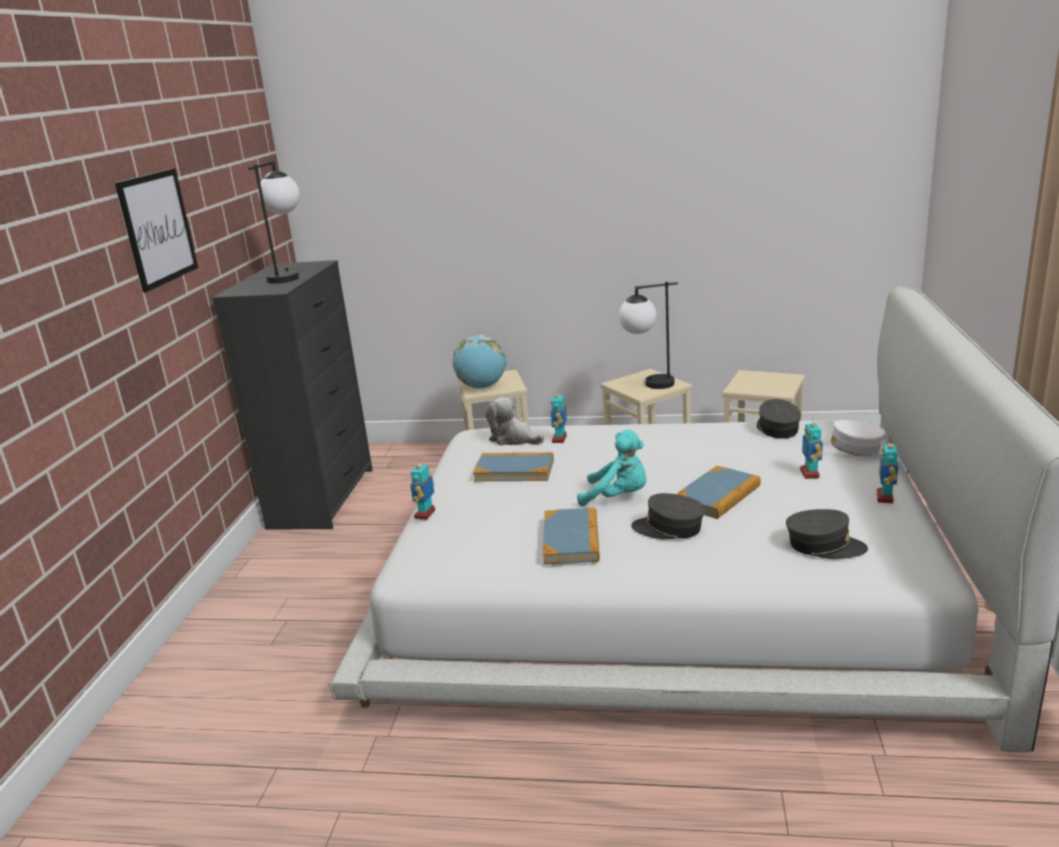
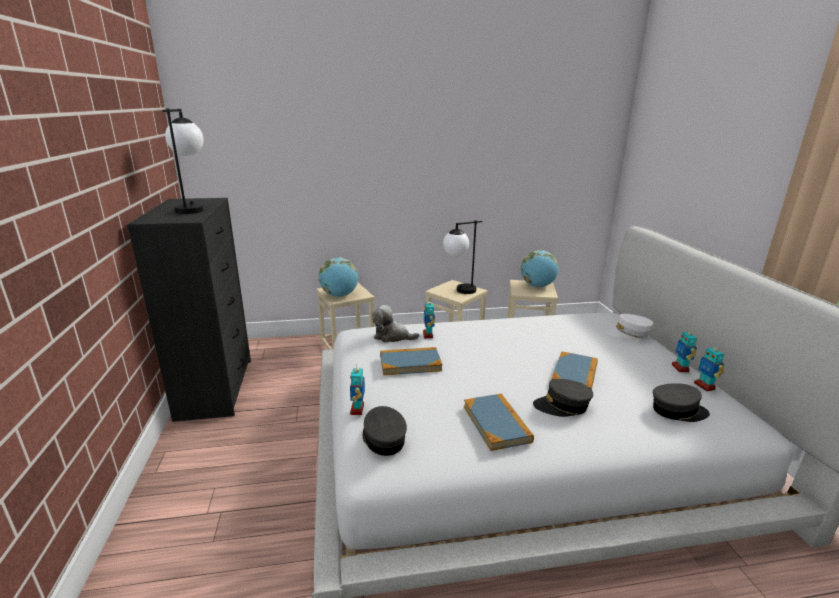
camera: 20 degrees left, 0 degrees up
(158, 228) = (78, 155): picture -> none
(618, 497) = (505, 381): turquoise plush toy -> none
(773, 380) = (537, 286): none -> globe
(777, 428) = (571, 320): grey cap -> grey cap (383, 438)
(810, 474) = (620, 353): toy robot -> toy robot (704, 386)

